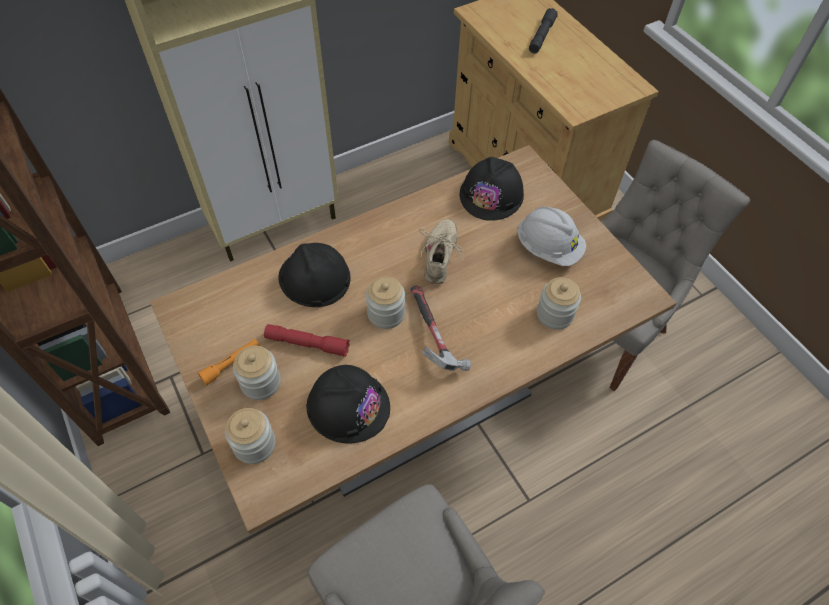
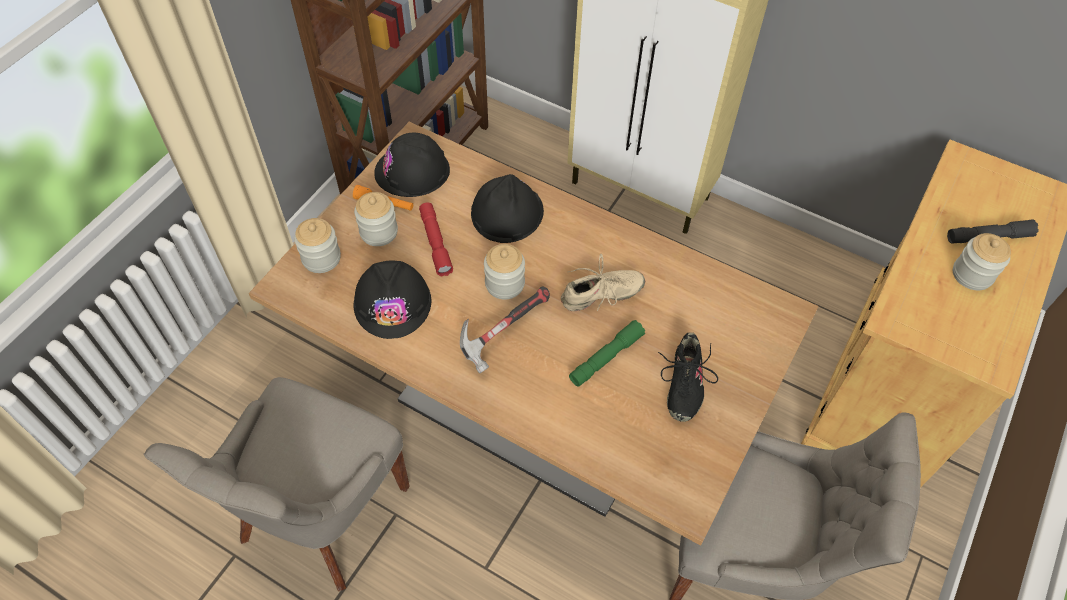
camera: 60 degrees right, 0 degrees up
(491, 194) = (716, 303): black hard hat -> black hard hat (412, 171)
(498, 282) = (606, 358): none -> green flashlight
(548, 248) = (683, 384): white hard hat -> black shoe
(554, 314) = (601, 425): jar -> jar (972, 274)

